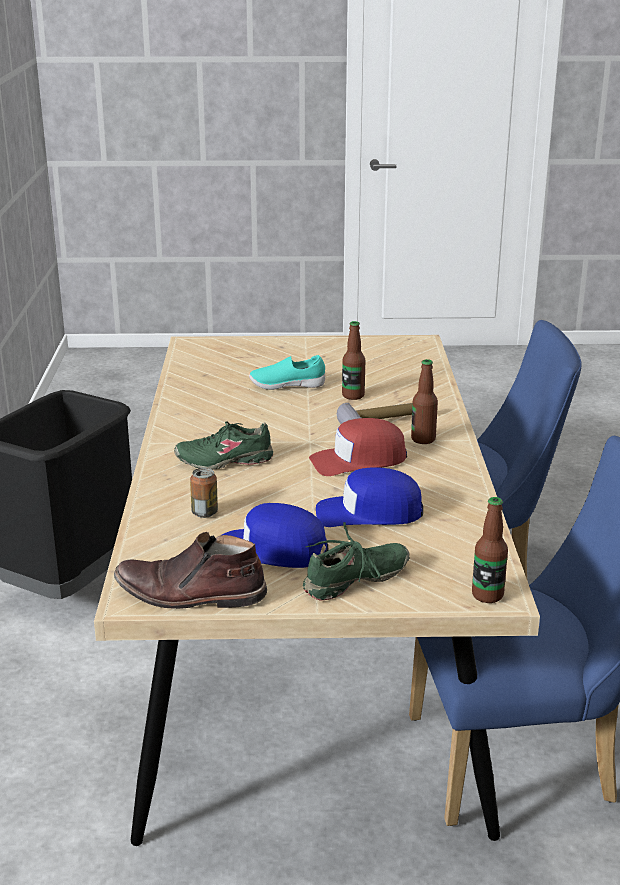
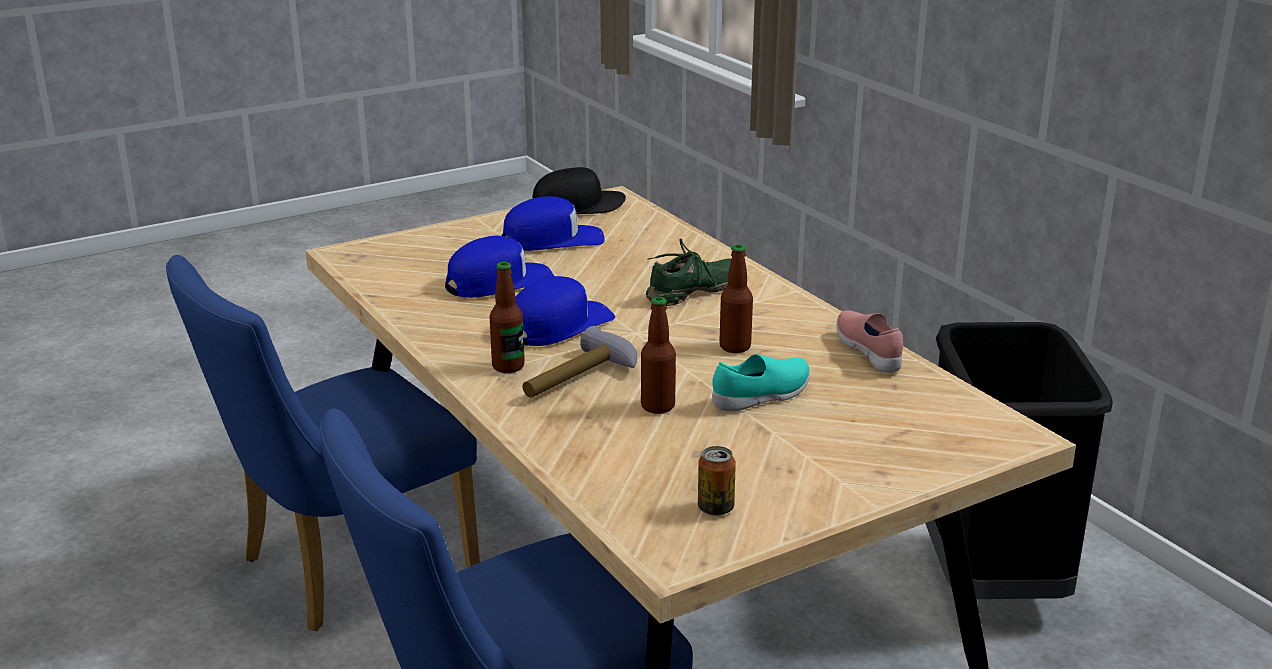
camera: 150 degrees right, 0 degrees up
(183, 393) = (869, 353): none -> pink shoe
(190, 594) = (578, 207): brown boot -> black cap
(204, 513) = (643, 250): can -> can (715, 508)
(356, 581) = (464, 237): green shoe -> none
(358, 460) = (559, 325): red cap -> blue cap
(487, 595) = (352, 251): bottle -> bottle (735, 347)

